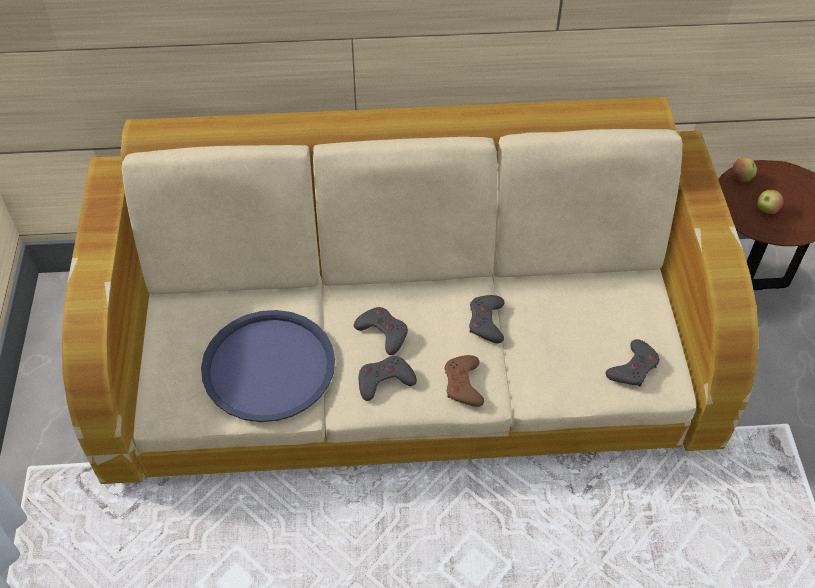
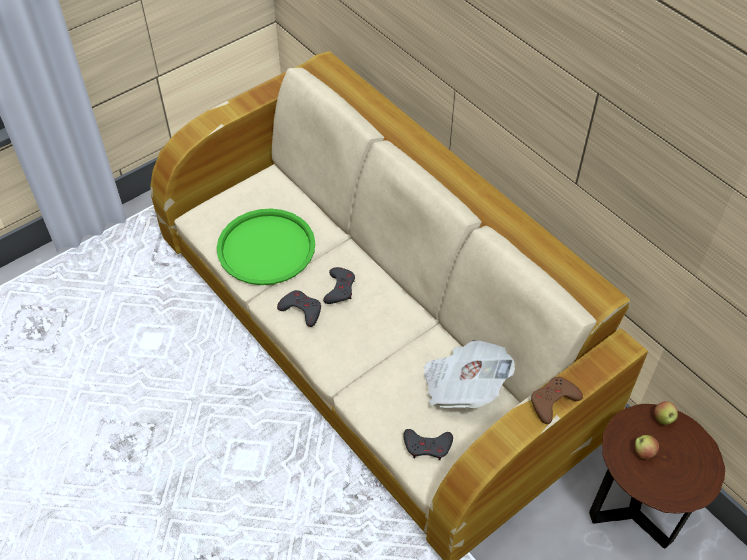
camera: 55 degrees right, 0 degrees up
(268, 367) = (266, 248): blue tray -> green tray
(463, 384) = (332, 353): brown game controller -> brown game controller (553, 401)
(486, 322) = (394, 338): grey game controller -> none
(583, 301) = (463, 385): none -> newspaper

